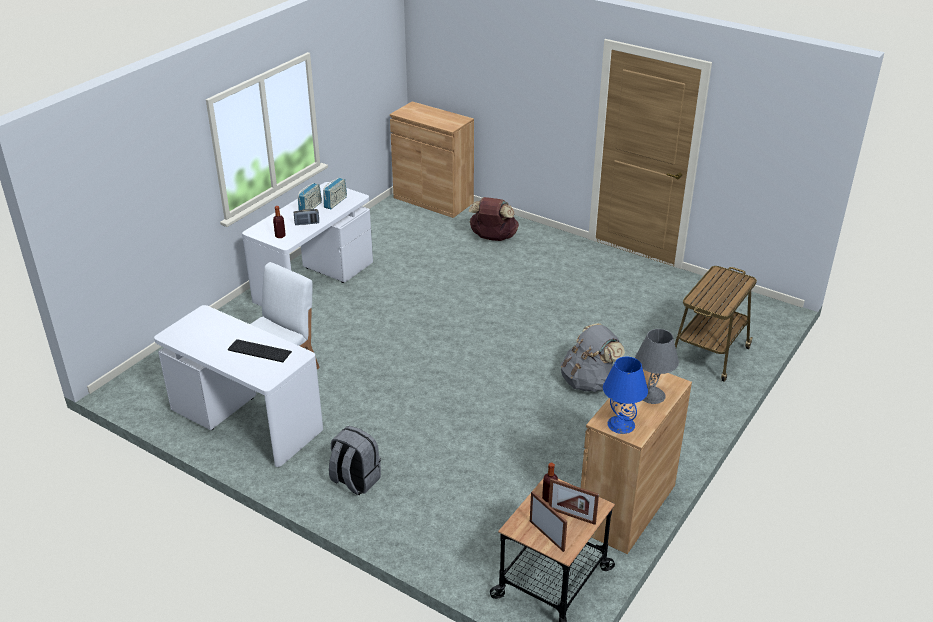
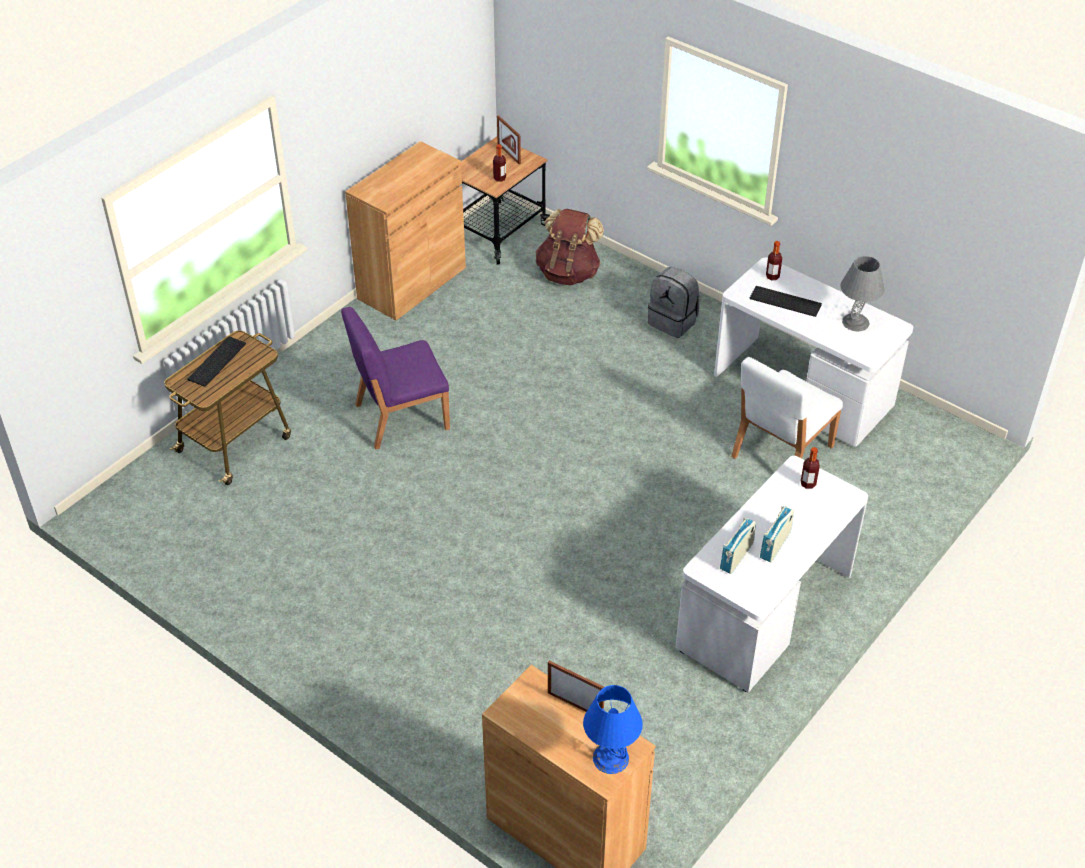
camera: 175 degrees left, 10 degrees up
(265, 372) = (772, 276): none -> bottle
(307, 223) = (773, 509): radio -> none
(493, 238) = (467, 703): brown backpack -> brown backpack (568, 273)
(571, 516) = (484, 165): picture frame -> picture frame (575, 705)
(588, 381) = (400, 417): grey backpack -> purple chair
(621, 424) = (429, 158): blue table lamp -> blue table lamp (610, 758)
(652, 395) = (389, 180): grey table lamp -> grey table lamp (855, 322)
(727, 293) = (216, 360): none -> keyboard

